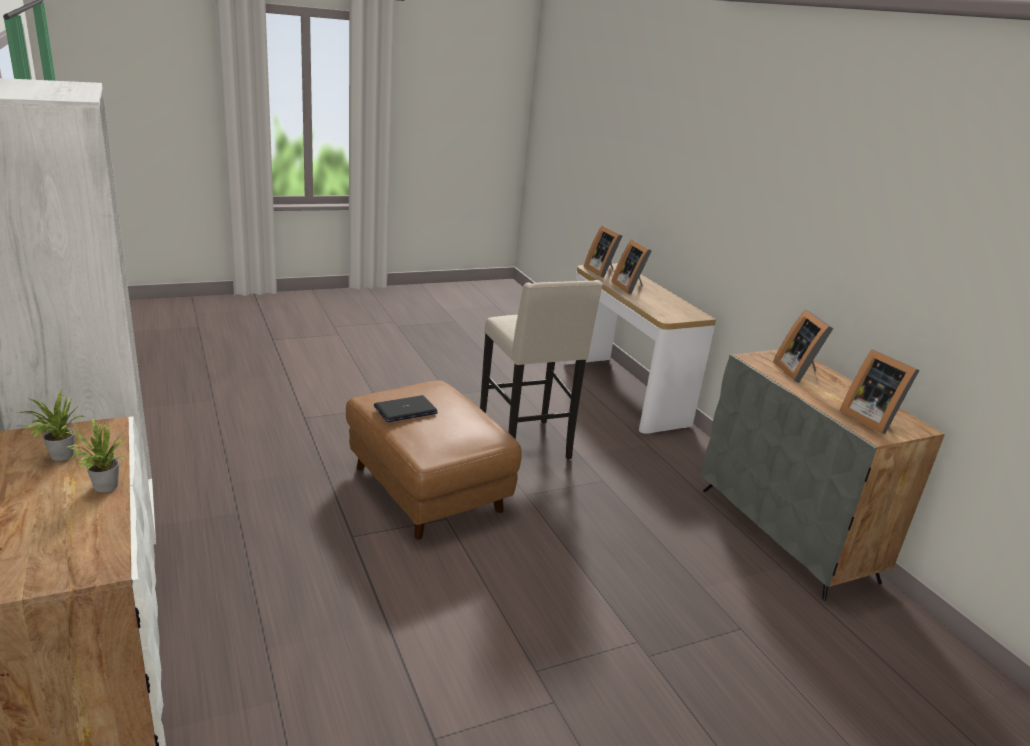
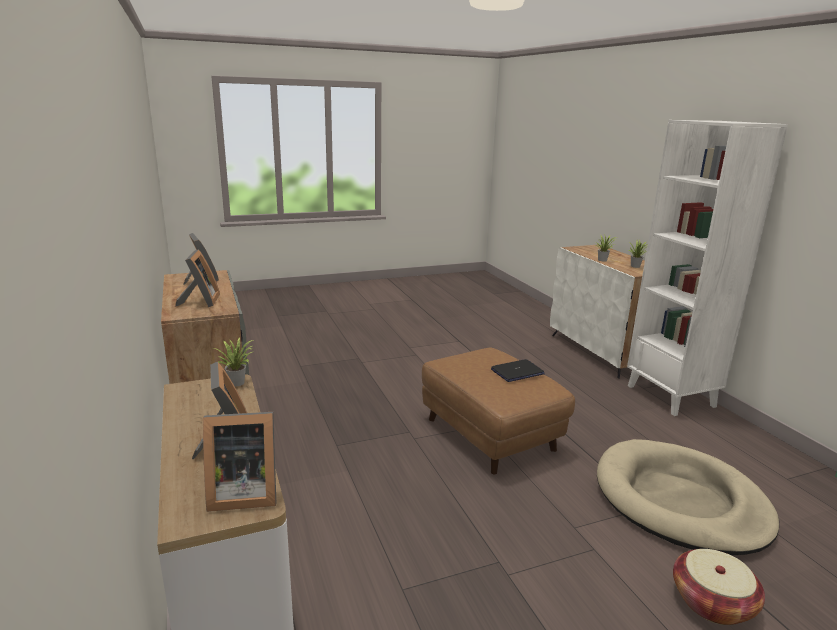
camera: 175 degrees left, 5 degrees down
(269, 420) = (680, 501): none -> beige dog bed
(316, 371) = (712, 602): none -> basket
(526, 444) = (401, 481): beige stool -> none
(602, 271) = (242, 493): picture frame -> picture frame turned 105 degrees clockwise
(664, 317) = (237, 382): none -> potted plant

